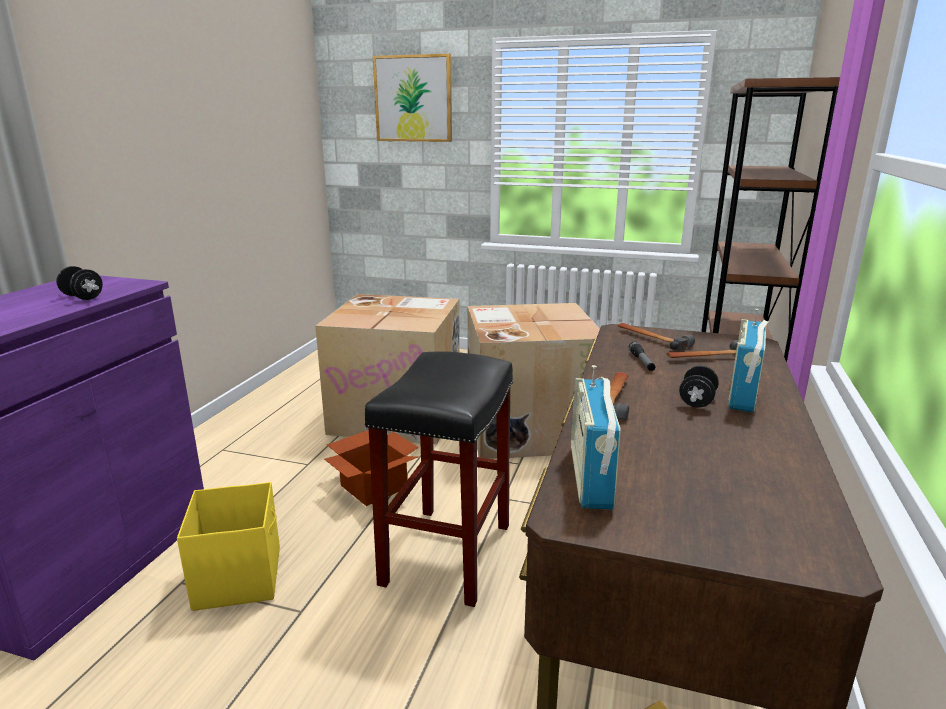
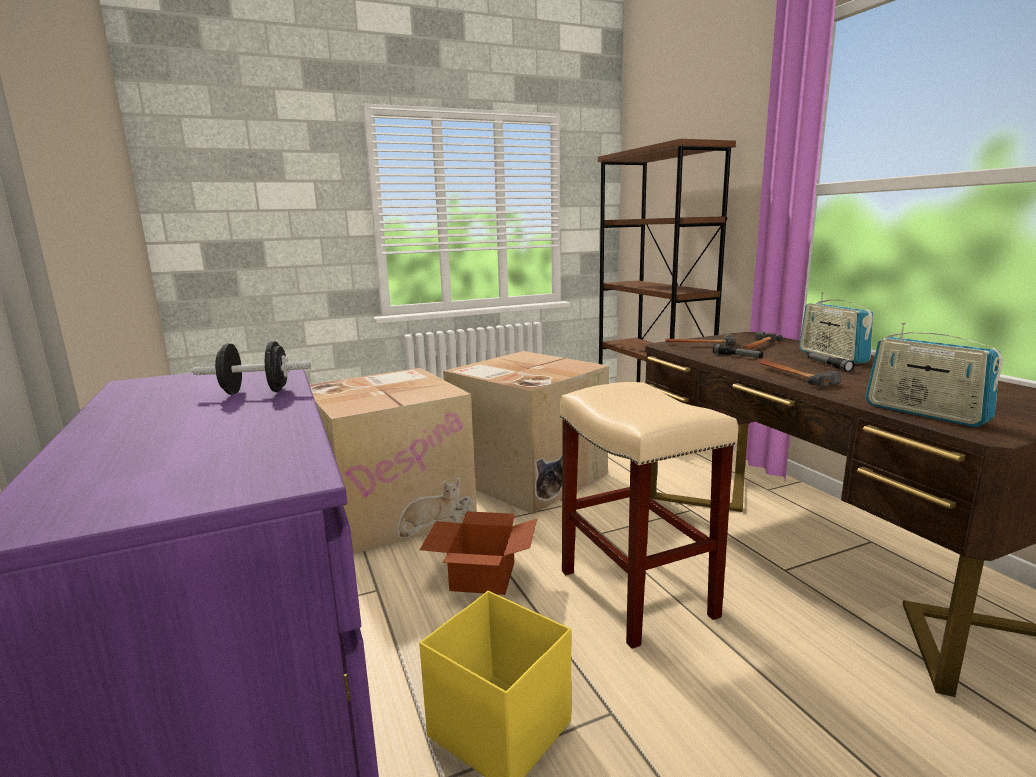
camera: 40 degrees left, 5 degrees down
(413, 99) = (274, 164): picture -> none
(447, 552) = (634, 592): black stool -> beige stool
(696, 401) = (828, 365): black dumbbell -> flashlight

